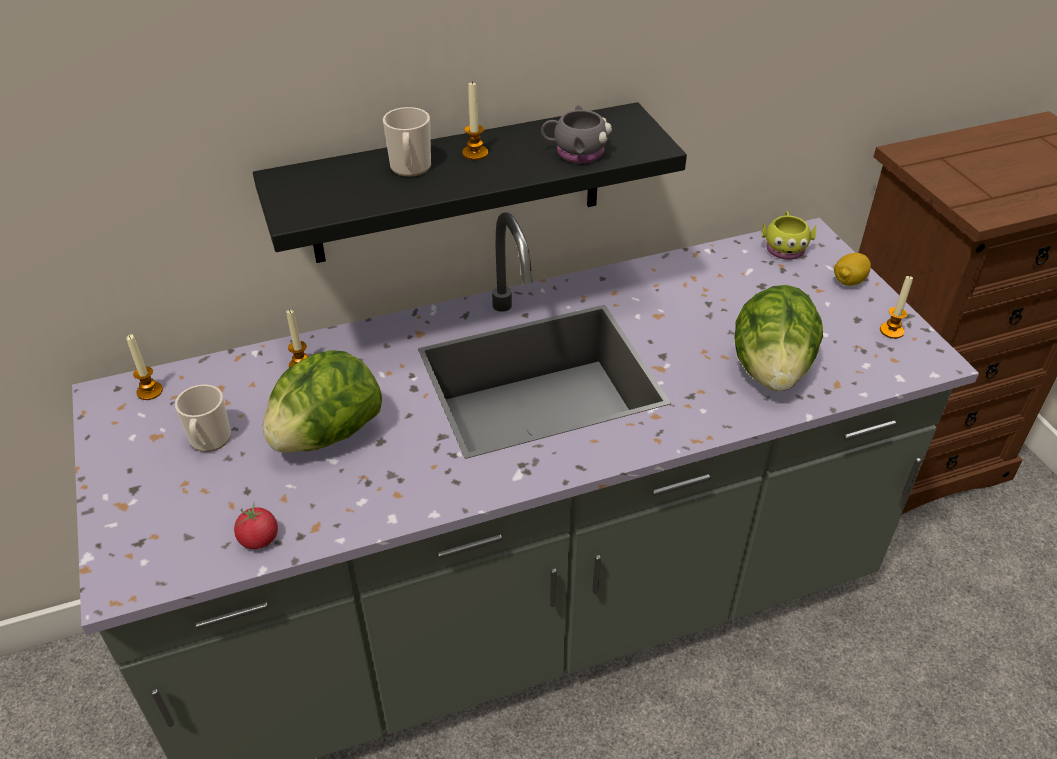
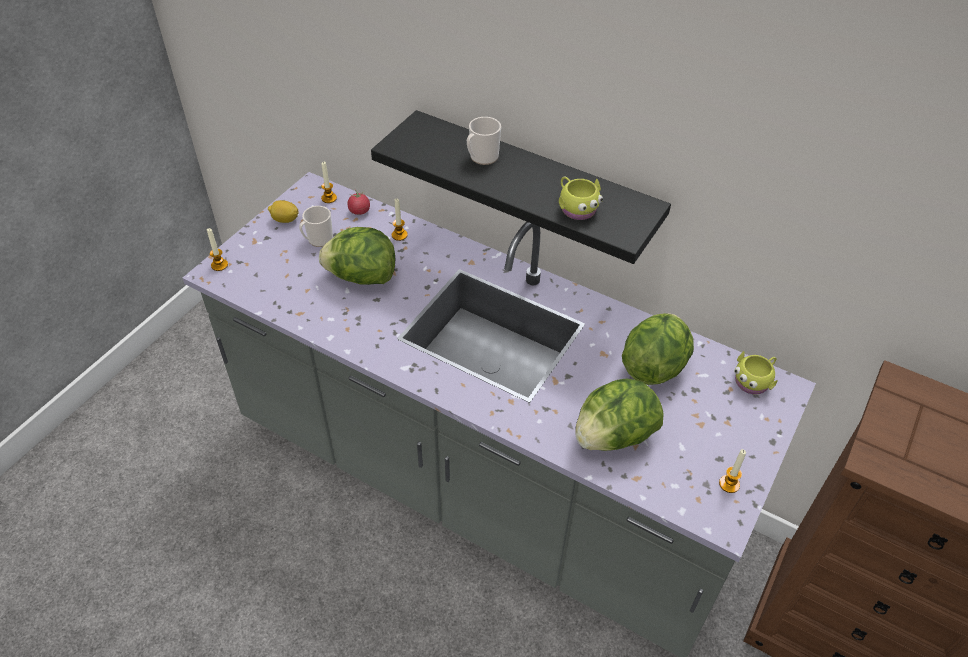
camera: 50 degrees right, 5 degrees up
(259, 539) = (275, 299): tomato -> tomato (359, 211)
(475, 153) = (526, 171): candle -> candle (219, 265)
(575, 152) = (576, 207): grey mug -> yellow mug
(707, 293) = (654, 366): none -> lettuce
(848, 281) = (757, 434): lemon -> lemon (285, 220)

